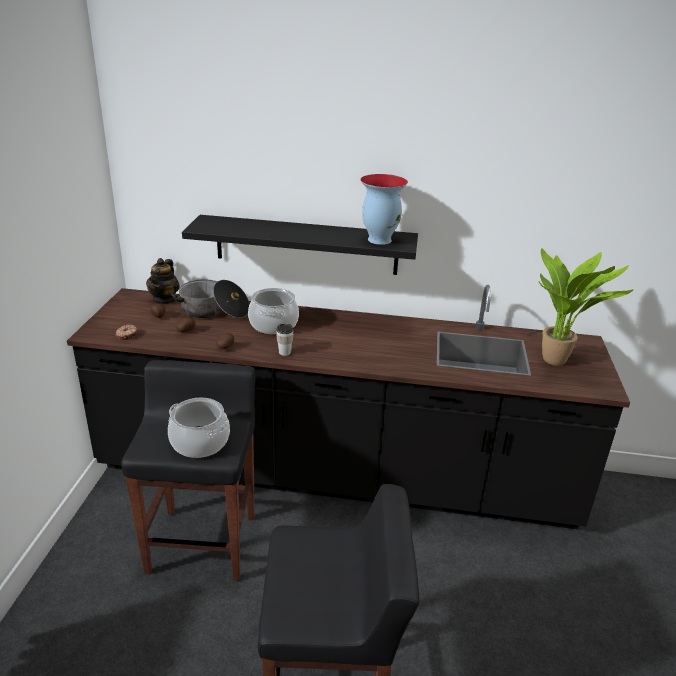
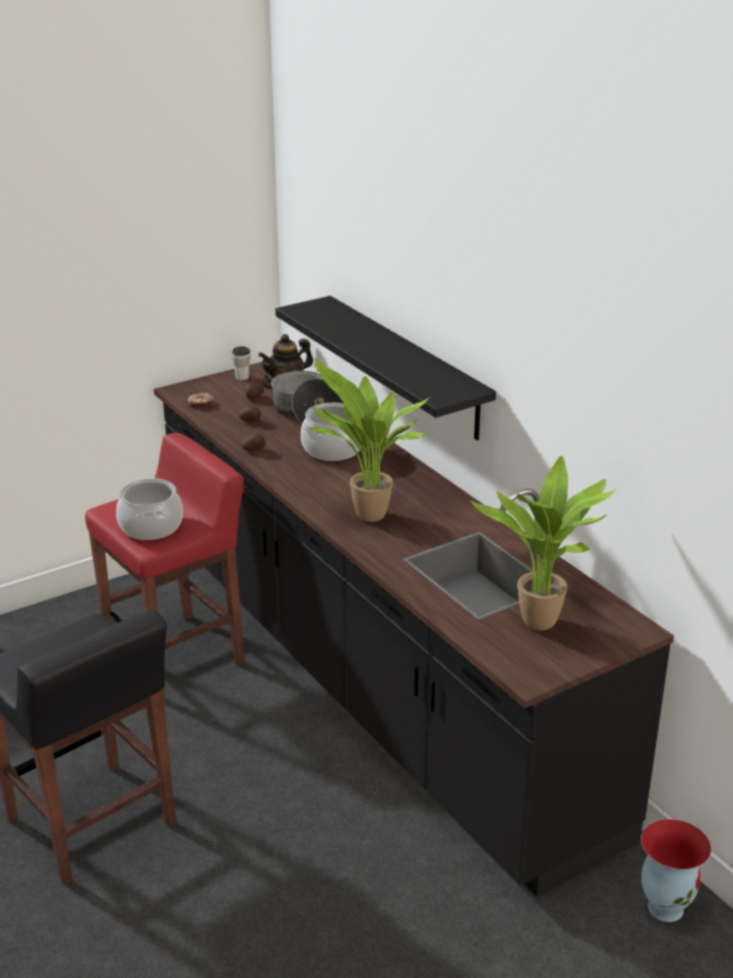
camera: 50 degrees right, 0 degrees up
(203, 542) = (177, 655): black stool -> red stool
(284, 352) = (291, 477): cup -> cup (242, 377)
(373, 353) = (367, 518): none -> potted plant
(379, 239) = (432, 382): vase -> vase (665, 907)

